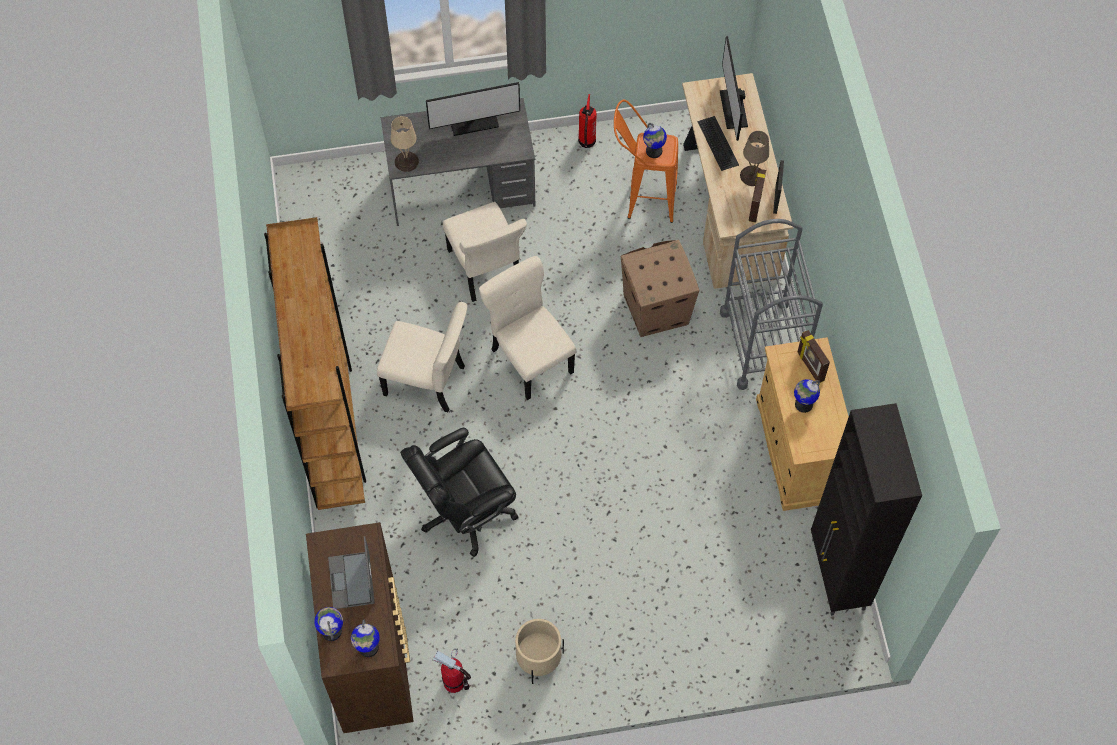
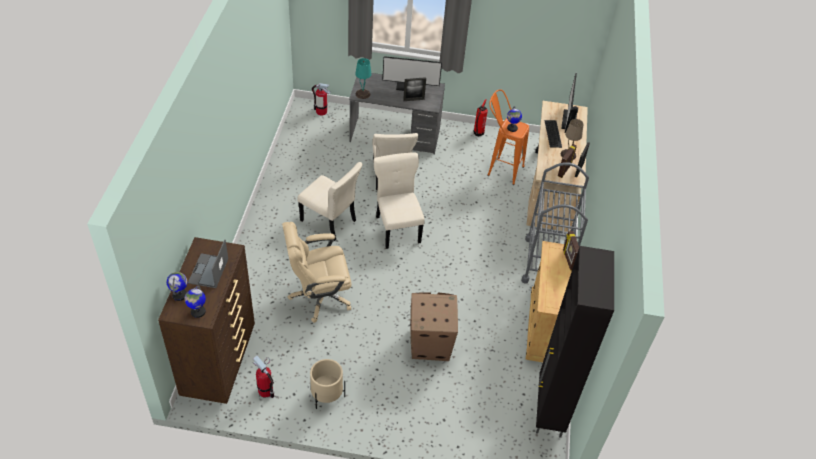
camera: 15 degrees right, 15 degrees down
(329, 182) = (321, 111): none -> fire extinguisher
(332, 428) = (261, 228): brown bookcase -> none
(406, 161) = (363, 93): beige table lamp -> turquoise table lamp
(465, 511) = (319, 296): black office chair -> beige office chair
(488, 146) = (413, 99): none -> picture frame
(655, 310) = (485, 225): cardboard box -> cardboard box (429, 344)
(803, 404) = (556, 279): globe -> none

